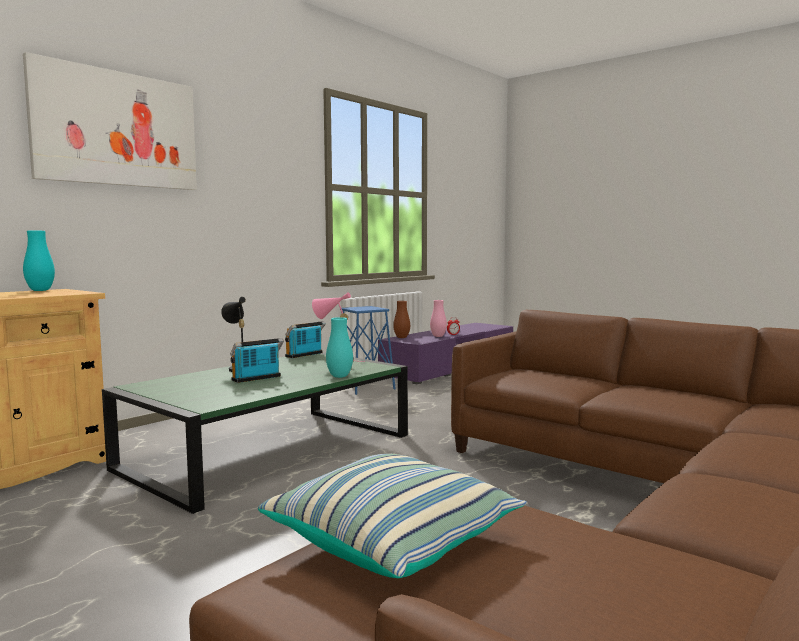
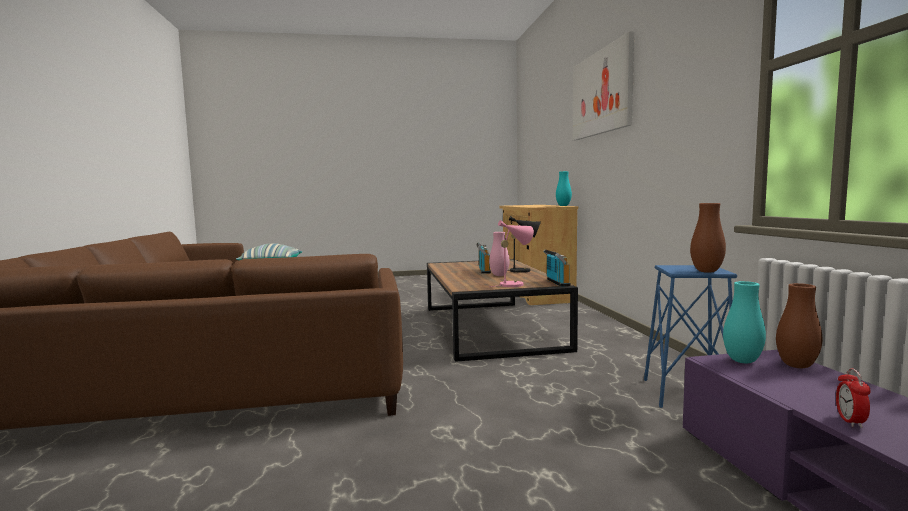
camera: 130 degrees right, 0 degrees up
(269, 451) = (489, 326): green coffee table -> brown coffee table
(339, 376) = (452, 279): turquoise vase -> turquoise vase (742, 361)
(372, 307) = (706, 271): none -> brown vase
(438, 336) = (813, 398): pink vase -> pink vase (499, 275)

